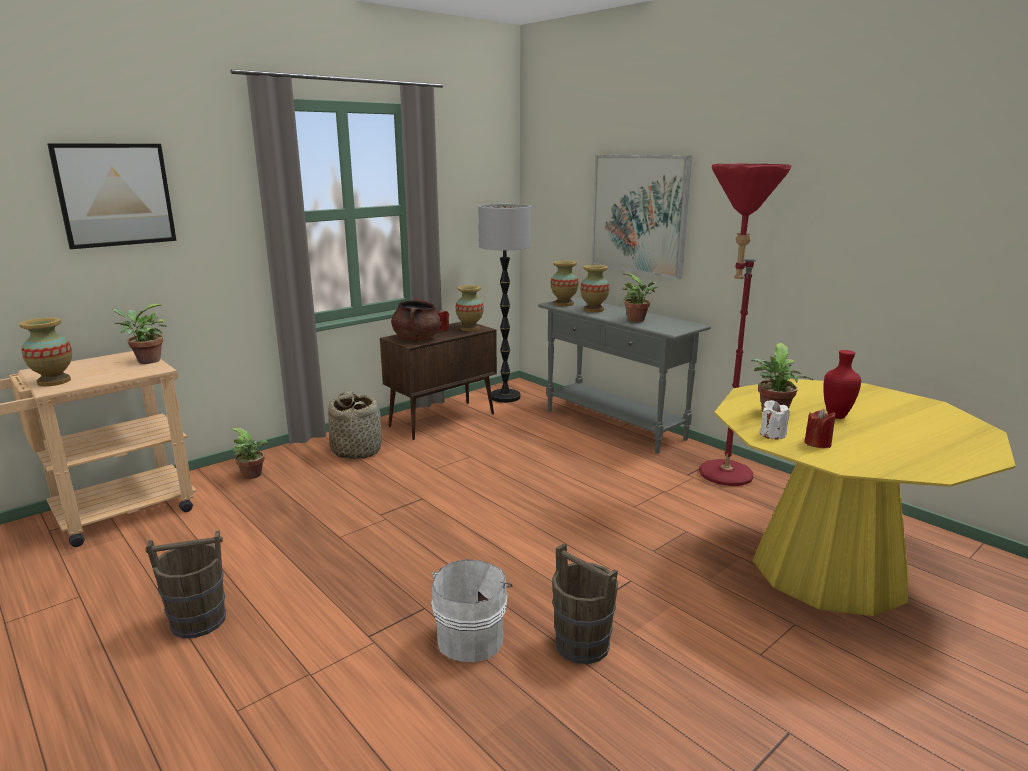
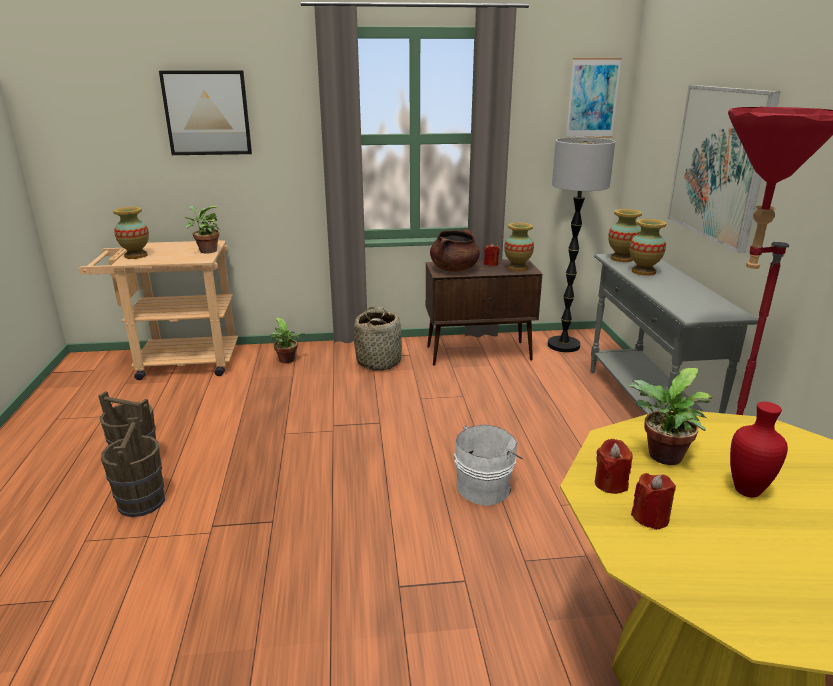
camera: 35 degrees right, 5 degrees up
(472, 637) = (275, 564): white bucket -> white bucket (485, 487)
(492, 170) = (592, 98): none -> picture
(582, 644) = (348, 619): brown bucket -> brown bucket (142, 502)
(638, 320) = (674, 294): potted plant -> none
(772, 434) = (610, 484): white candle -> red candle

